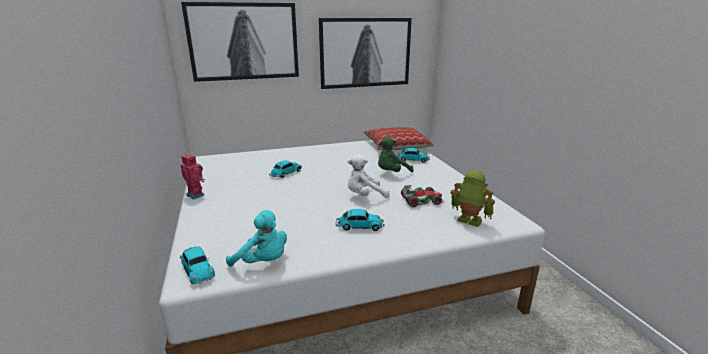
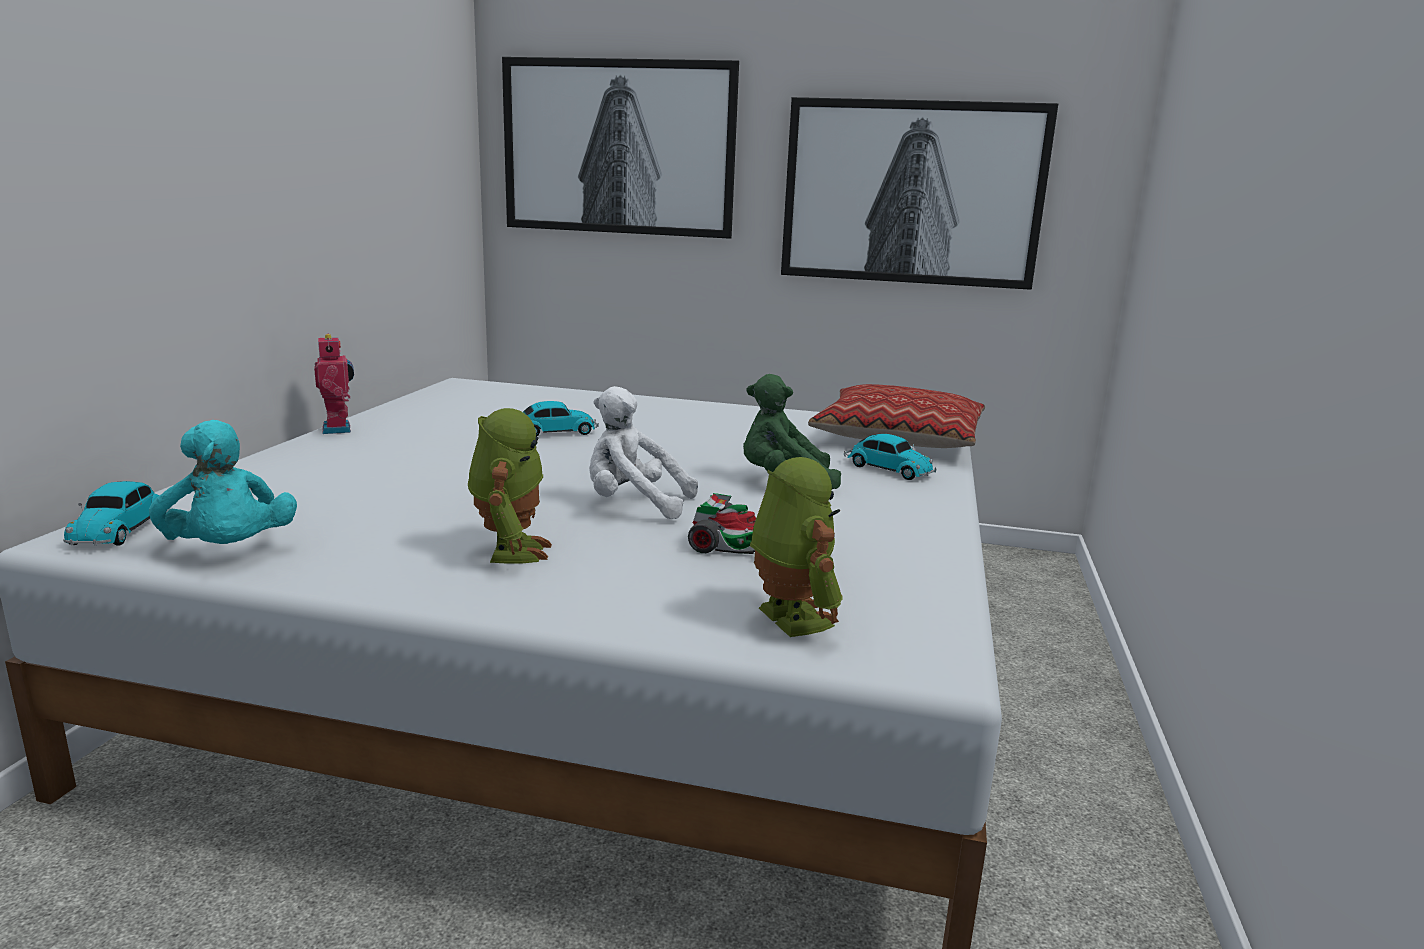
camera: 30 degrees right, 5 degrees down
(359, 226) = (510, 551): toy car -> toy robot

